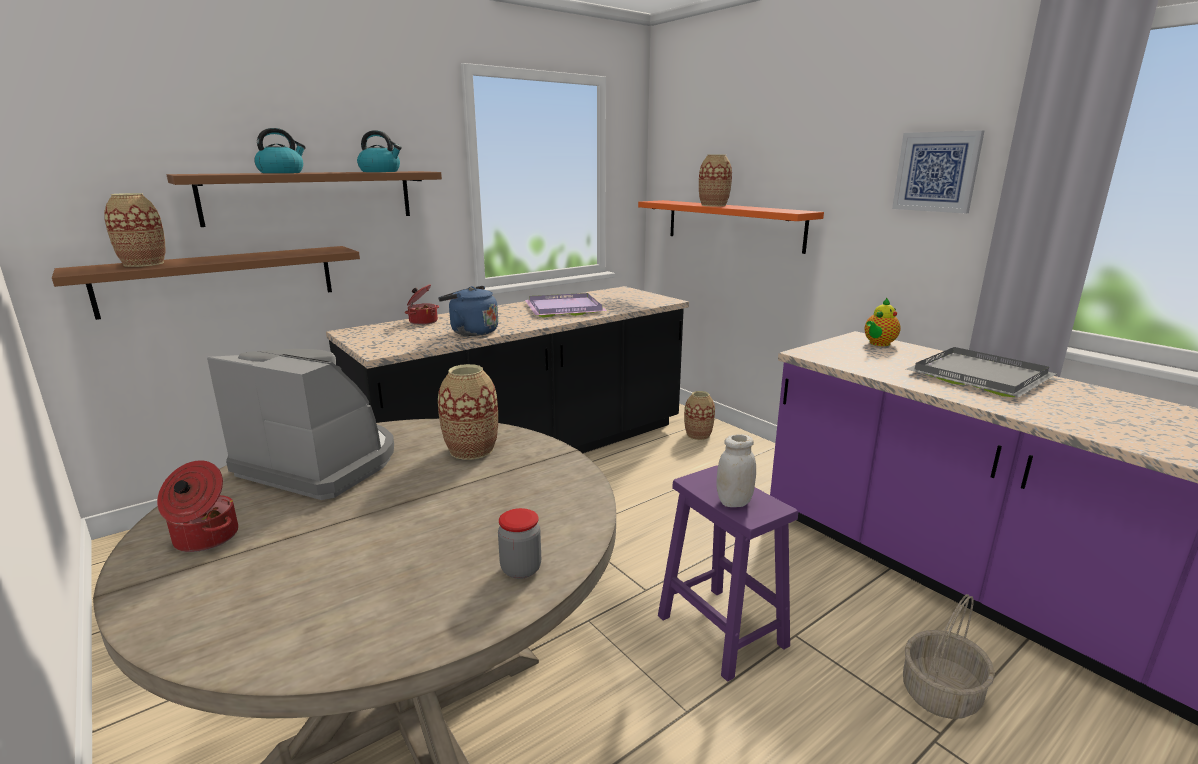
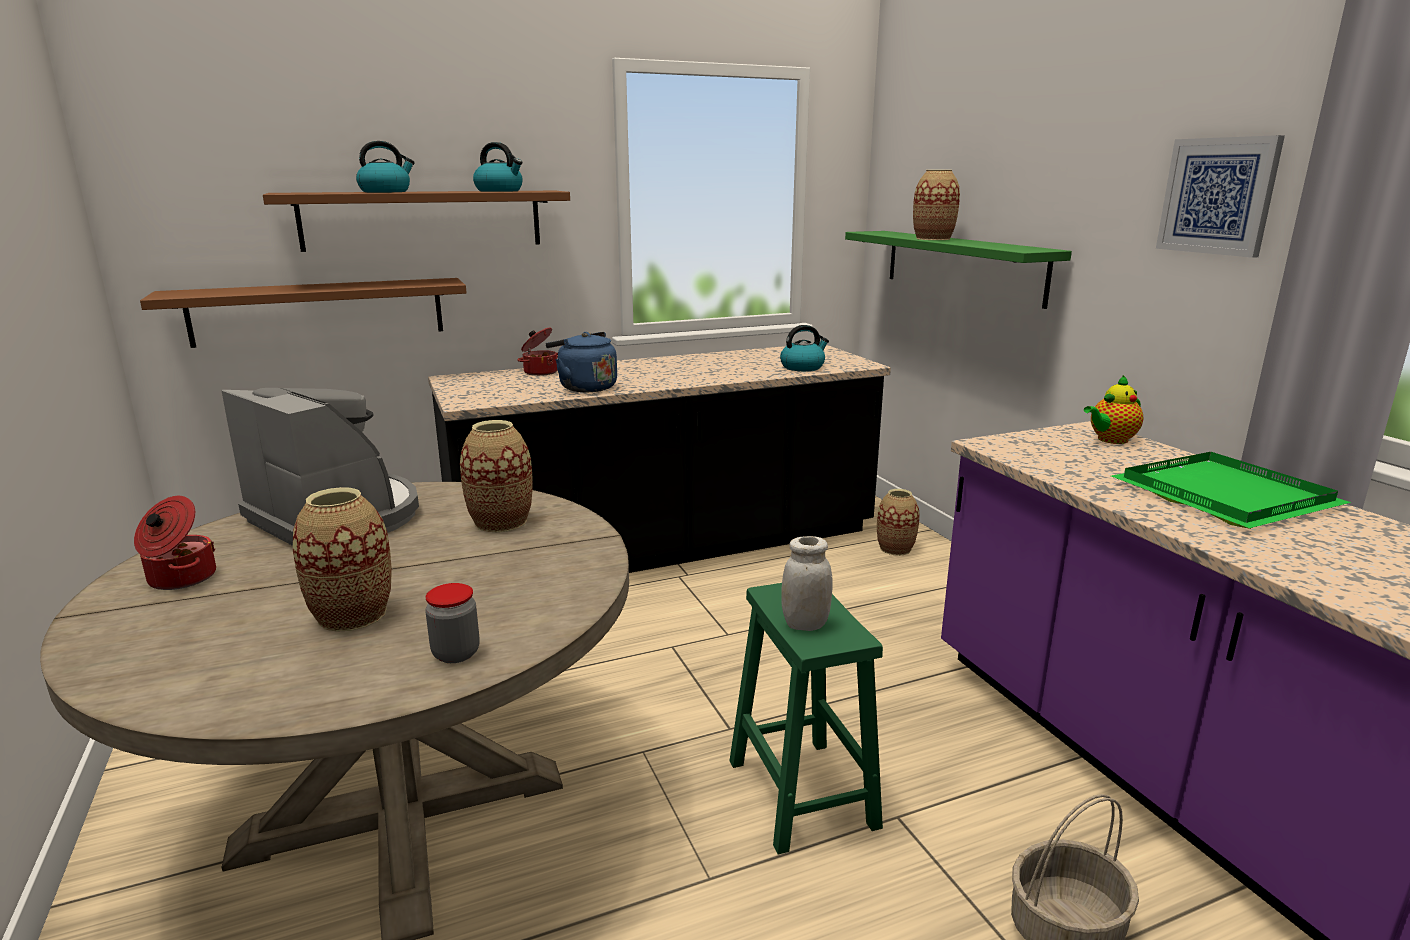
camera: 15 degrees right, 0 degrees up
(144, 264) = (236, 290): vase -> vase (352, 615)
(563, 309) = (718, 367): purple tray -> none
(627, 305) = (803, 367): none -> kettle
(723, 632) = (803, 795): purple stool -> green stool
(732, 224) = (961, 265): orange shelf -> green shelf
(978, 375) = (1223, 494): grey tray -> green tray

